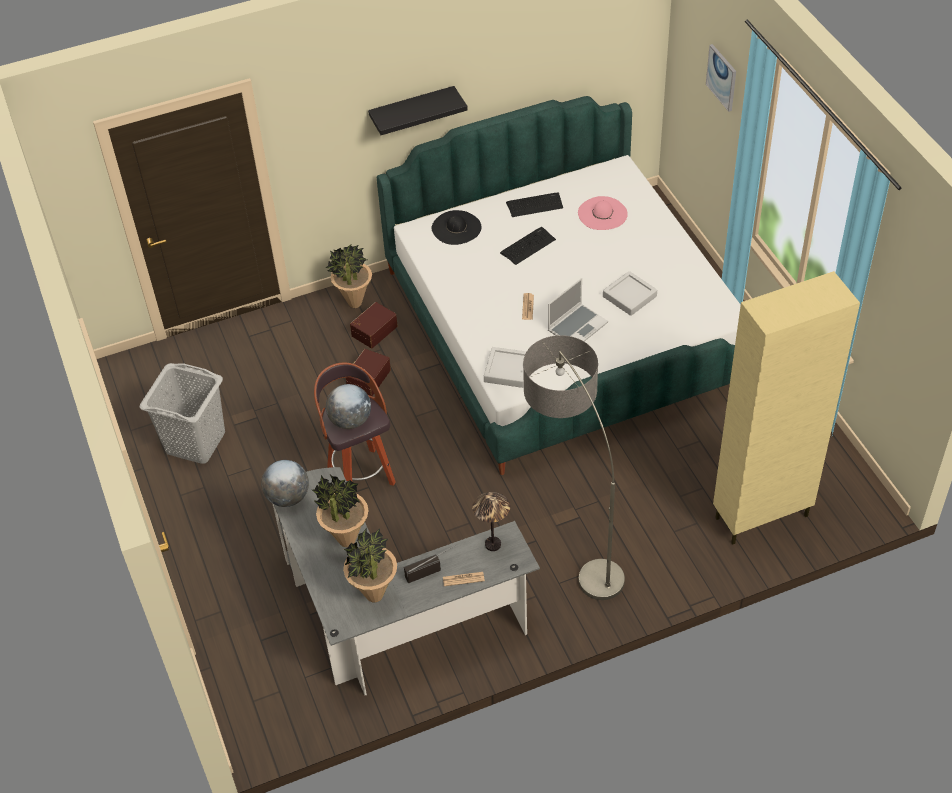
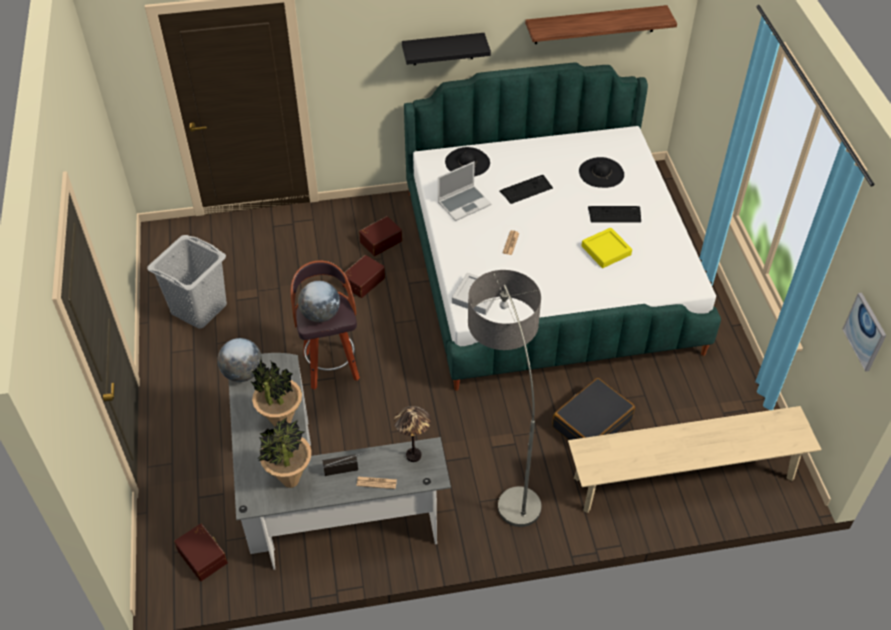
camera: 10 degrees right, 0 degrees up
(286, 698) = (203, 556): none -> brown storage box
(354, 303) = (371, 215): potted plant -> none
(535, 205) = (542, 155): keyboard -> keyboard (614, 214)
(568, 57) = (595, 24): none -> shelf
(577, 326) = (551, 268): laptop -> laptop (464, 203)
(602, 213) = (601, 173): pink hat -> black hat
(629, 296) = (606, 250): grey tray -> yellow tray
(652, 480) = (591, 423): none -> black suitcase
(722, 77) = (731, 63): picture -> picture (865, 331)
(760, 517) = (683, 478): beige cabinet -> beige bench

